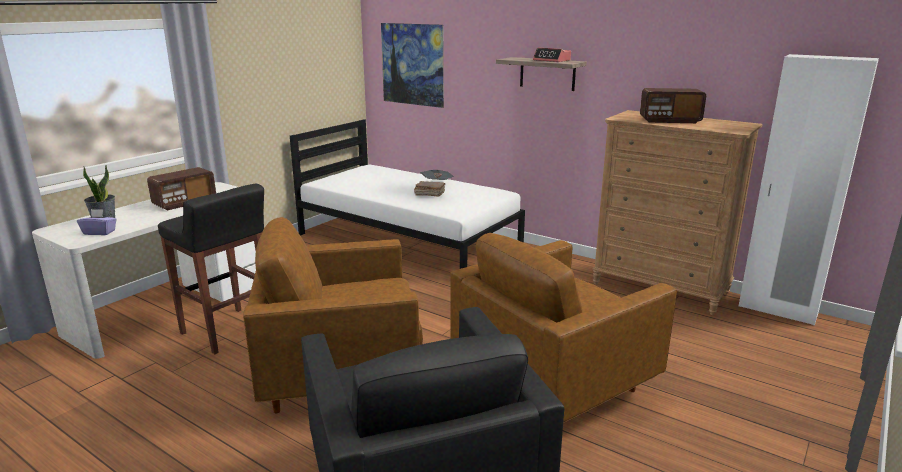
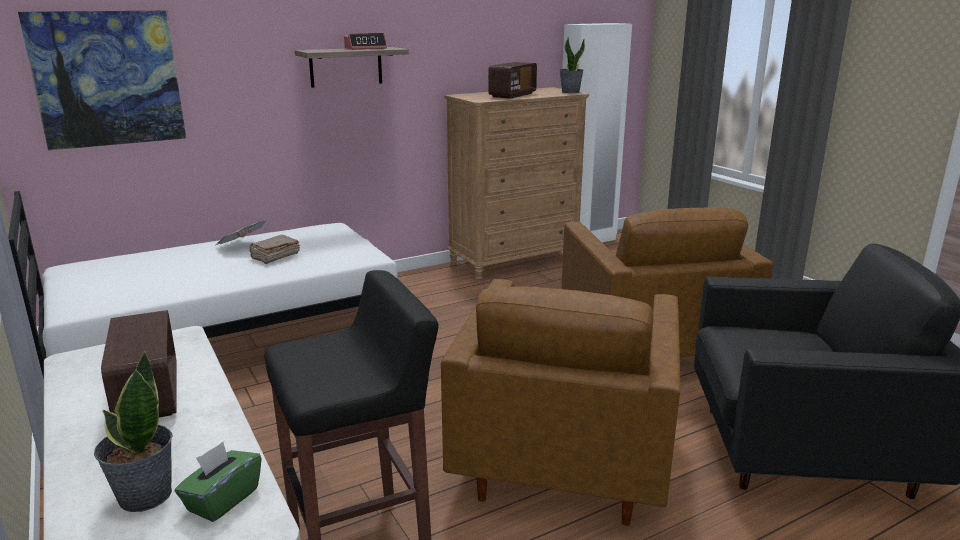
camera: 65 degrees left, 0 degrees up
(99, 232) = (222, 500): purple tissue box -> green tissue box
(737, 130) = (570, 92): none -> potted plant

